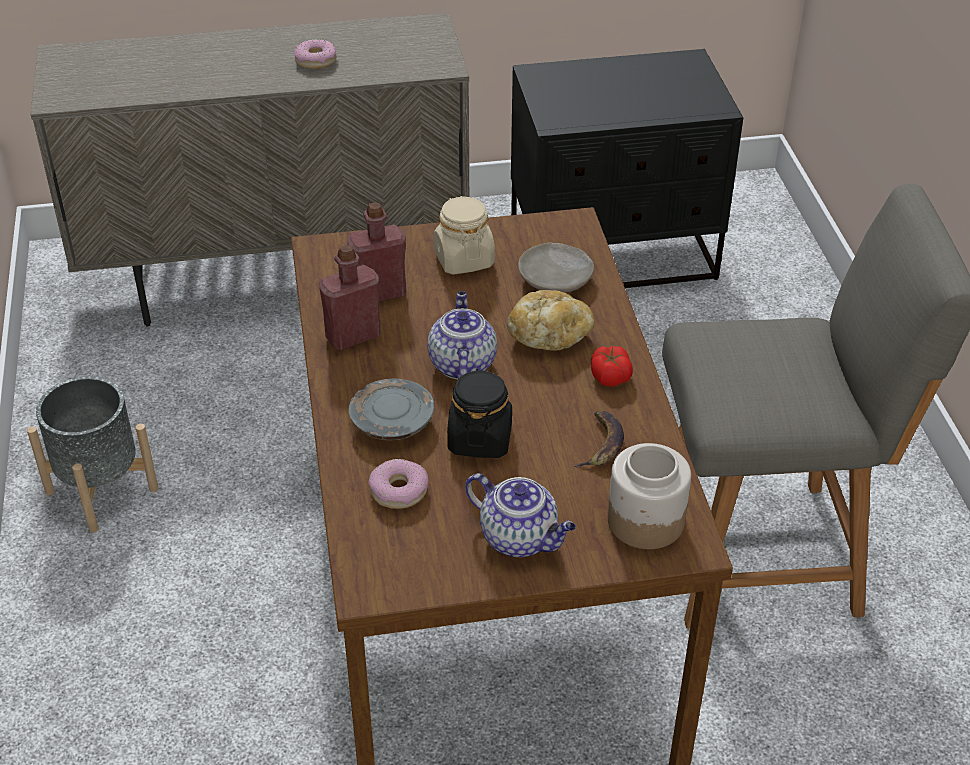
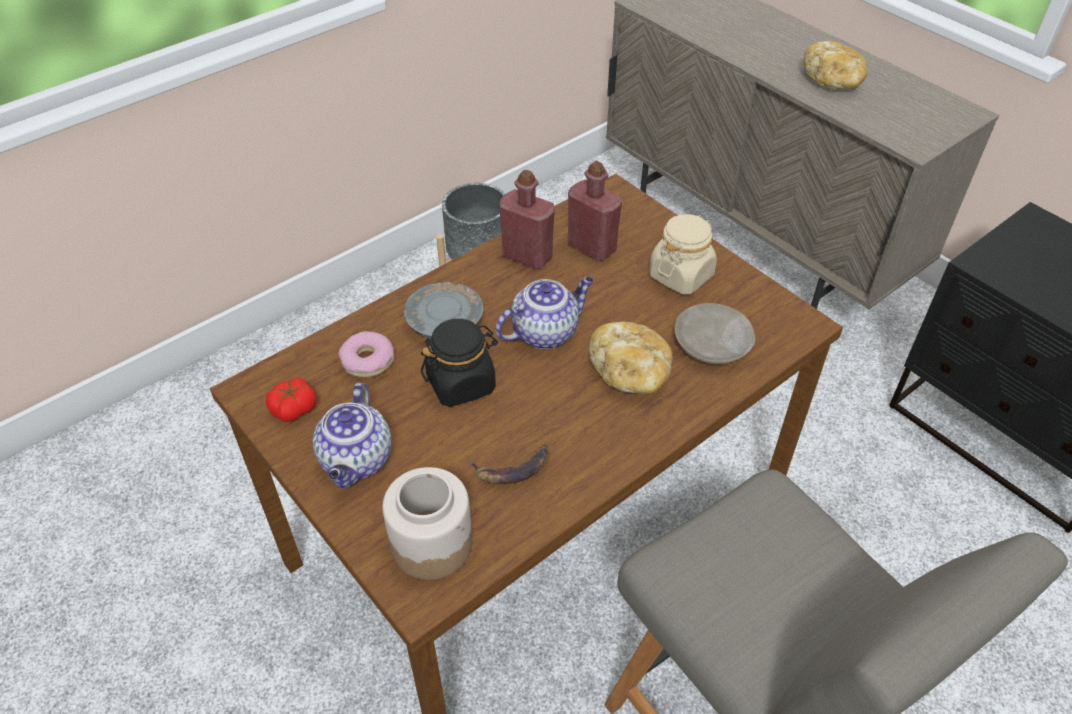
camera: 60 degrees right, 5 degrees up
(315, 60) = (832, 81): donut -> bread
(610, 375) = (610, 437): tomato -> tomato (293, 408)

